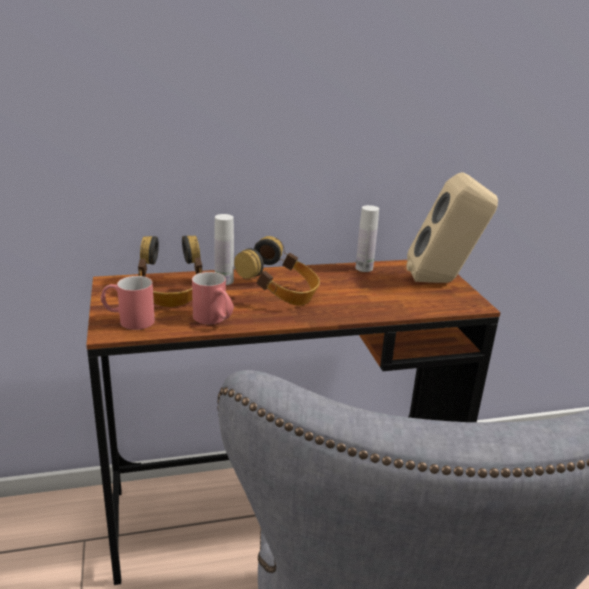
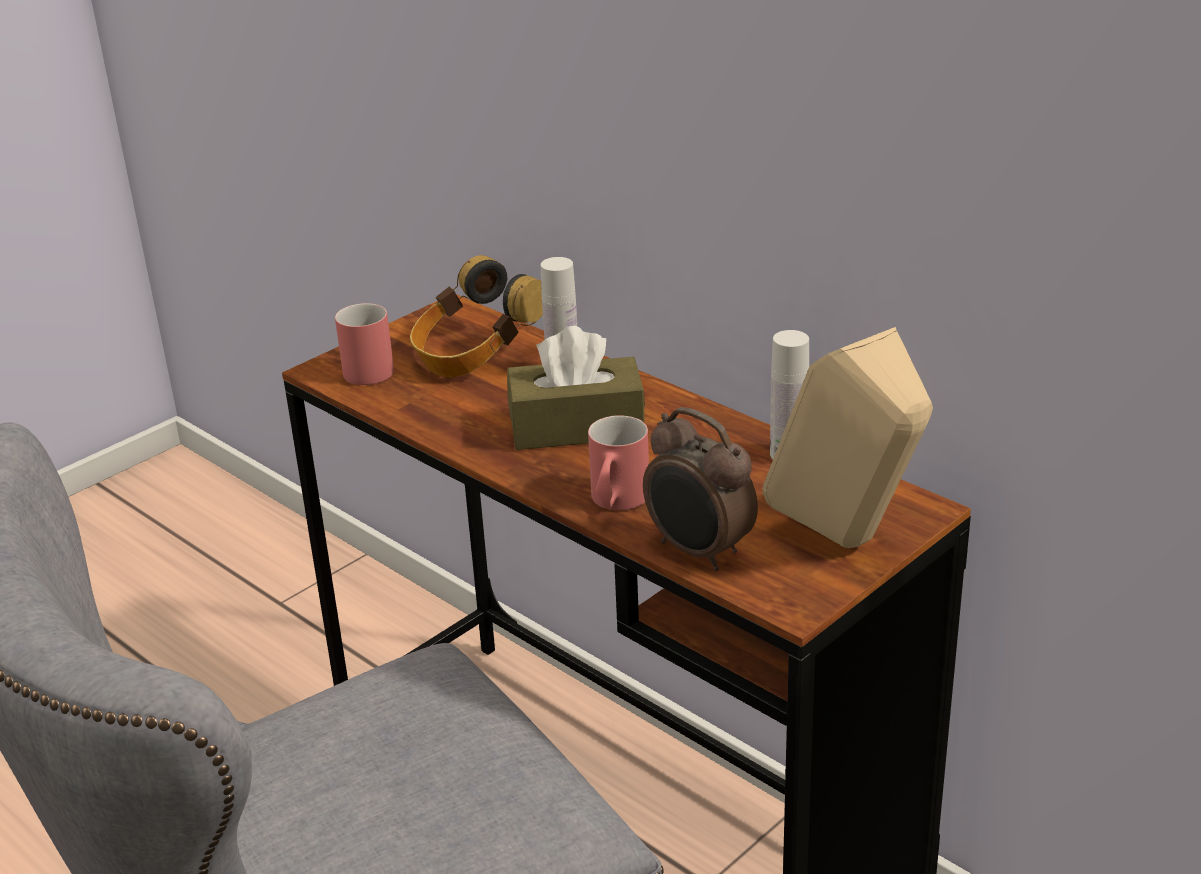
camera: 60 degrees right, 5 degrees up
(214, 320) = (435, 415): red mug -> red mug (616, 503)
(280, 295) = (577, 427): headphones -> brown tissue box
(419, 307) = (698, 552): none -> alarm clock

